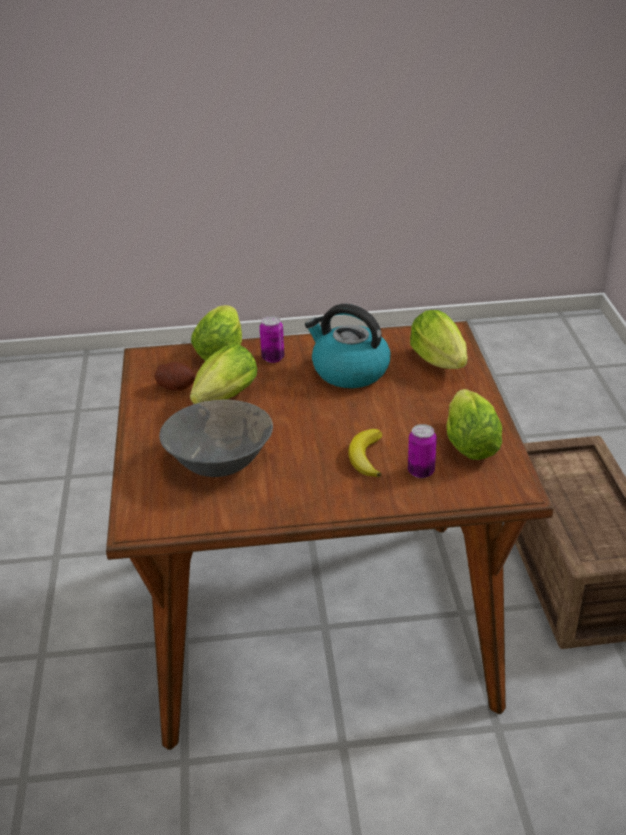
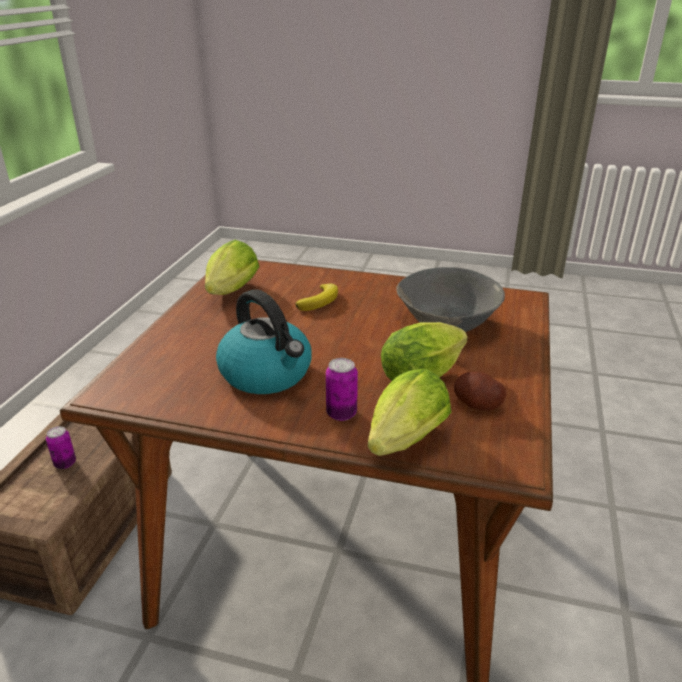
camera: 160 degrees left, 5 degrees down
(421, 472) = (288, 284): can -> can (65, 463)
(441, 364) = (166, 358): lettuce -> none

